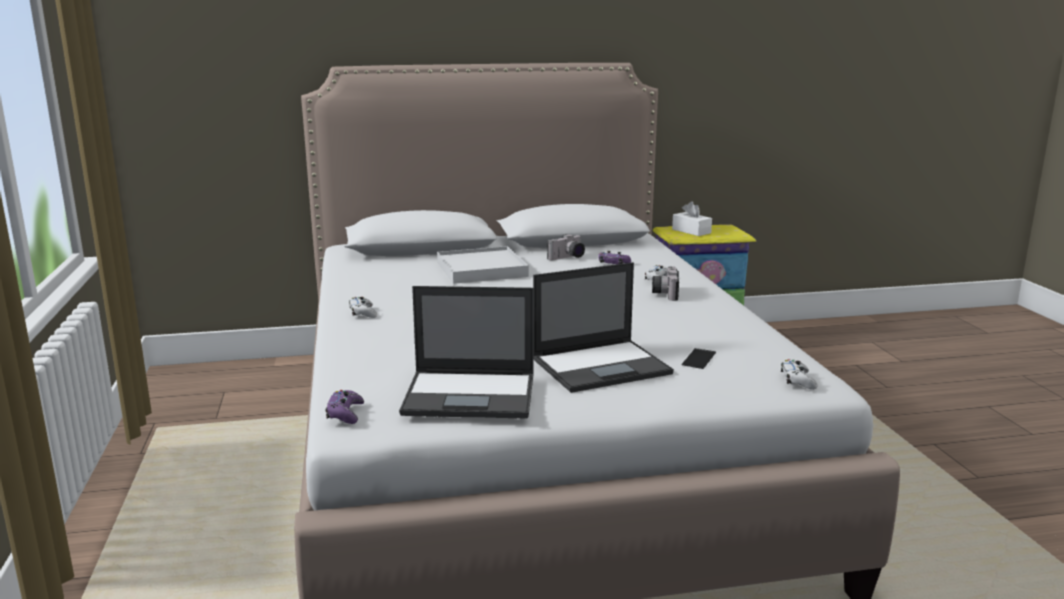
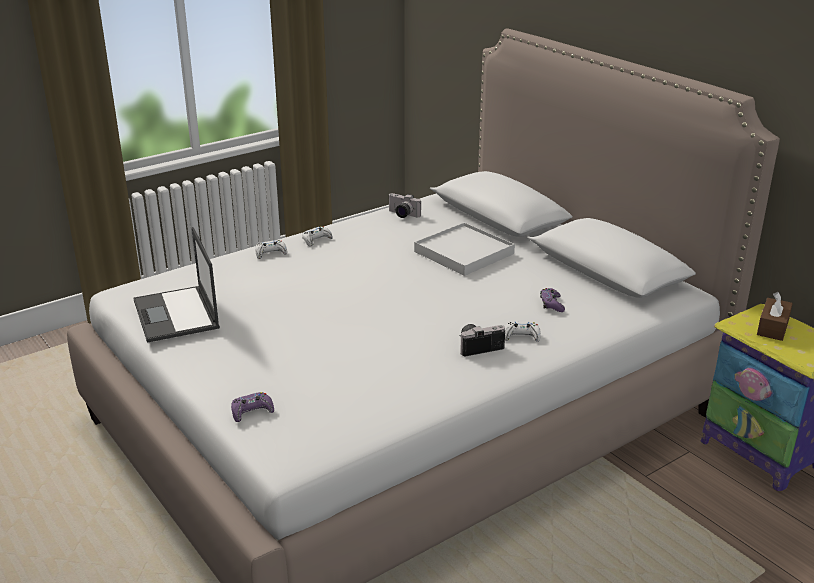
camera: 65 degrees right, 10 degrees up
(345, 413) = (135, 285): purple game controller -> purple game controller (252, 411)
(568, 258) = (544, 280): camera -> camera (402, 215)
(602, 366) = (267, 352): laptop -> none
(691, 231) = (773, 327): white tissue box -> brown tissue box
(699, 359) = (311, 391): phone -> none
(797, 380) = (291, 447): white game controller -> white game controller (270, 253)

